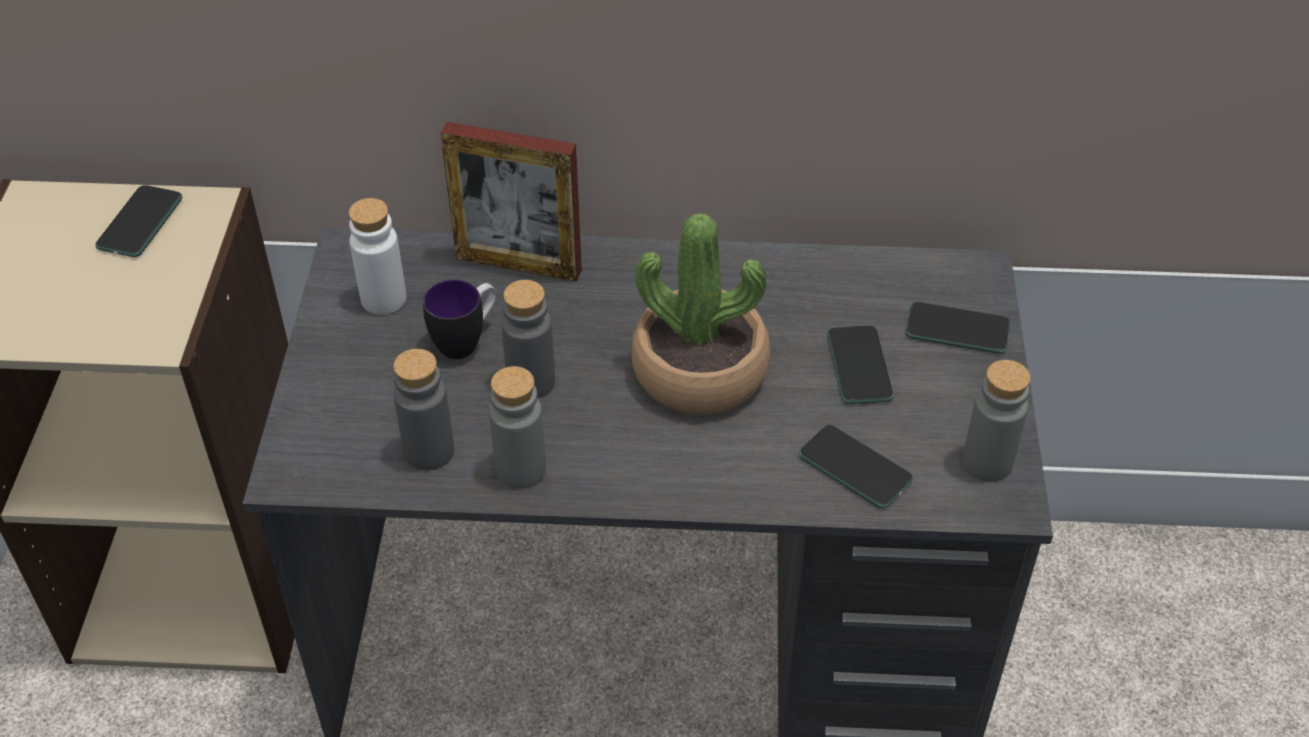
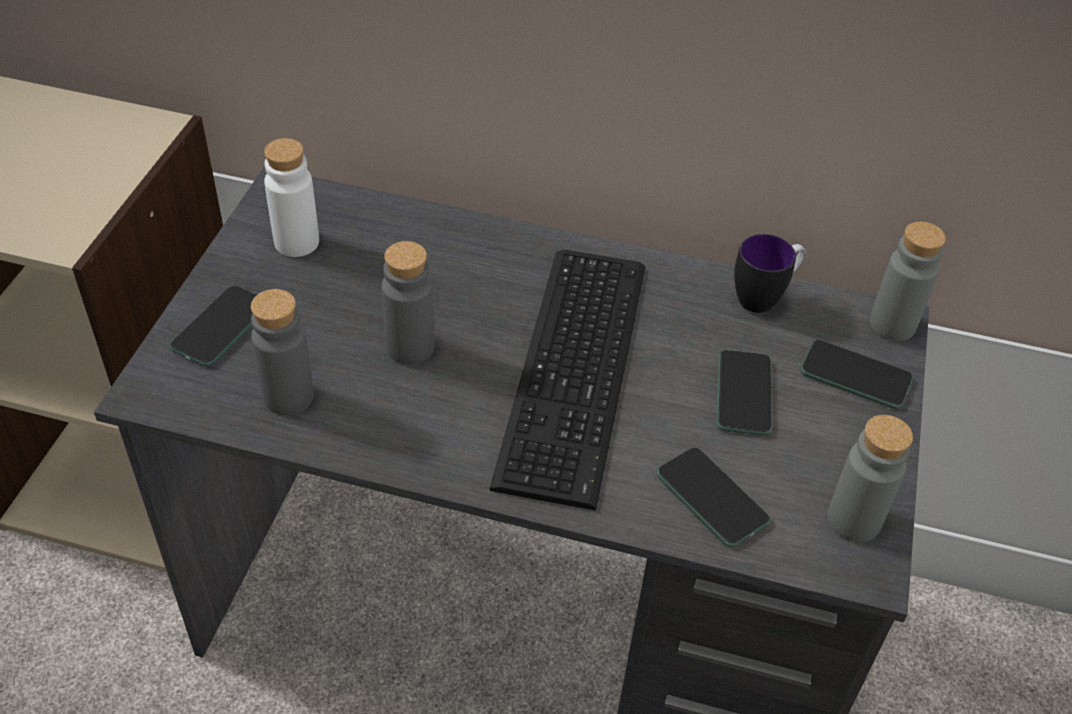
camera: 10 degrees right, 0 degrees up
(140, 223) = (90, 131): phone -> phone (221, 327)
(466, 341) = (361, 296): mug -> mug (764, 297)
(518, 264) = (435, 233): picture frame -> none
(521, 469) = (371, 432): grey bottle -> grey bottle (892, 324)
(700, 371) = (580, 368): potted plant -> keyboard

